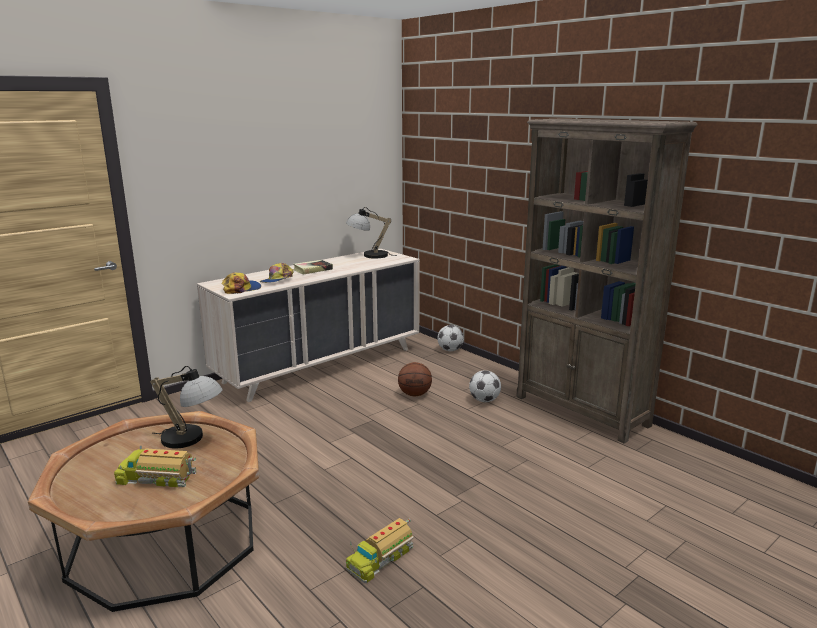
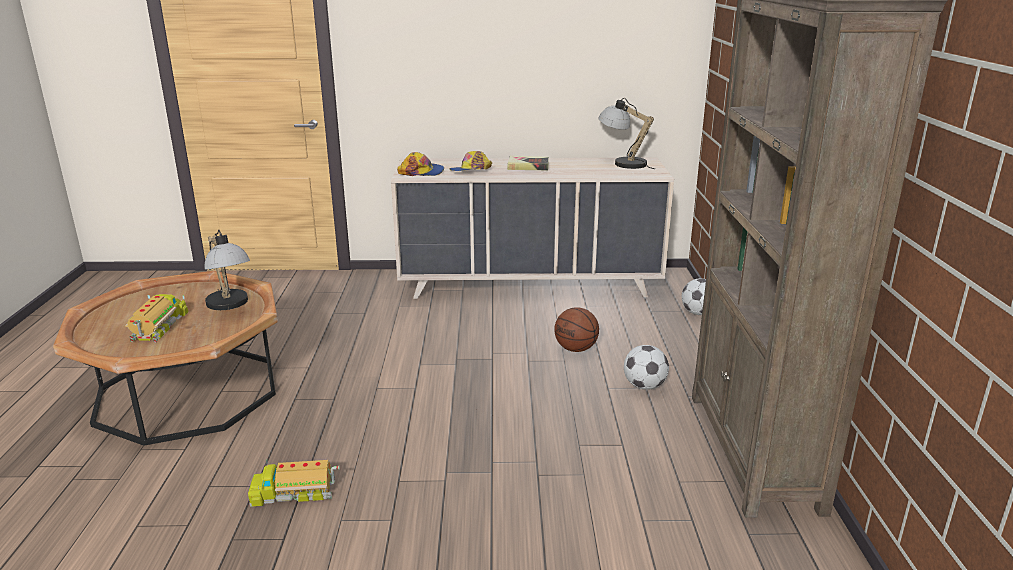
camera: 40 degrees right, 5 degrees up
(157, 477) = (160, 326): toy truck -> toy truck turned 45 degrees clockwise

